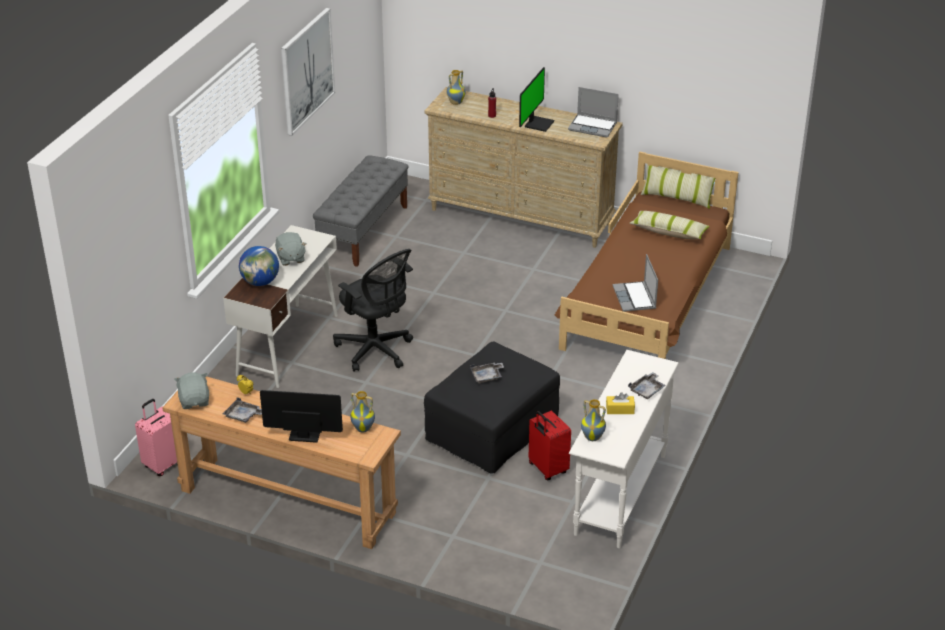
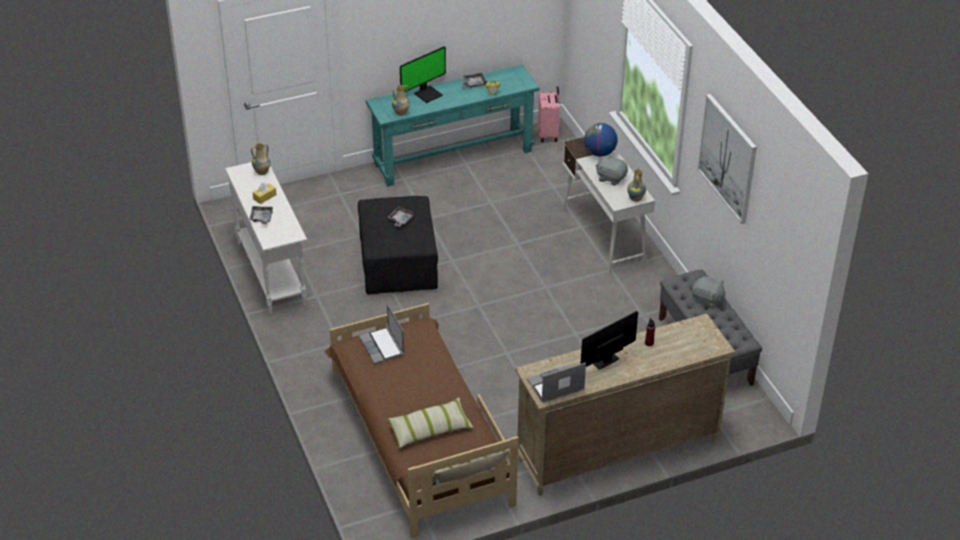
camera: 135 degrees right, 5 degrees up
(195, 401) = (511, 75): grey plush toy -> grey plush toy (707, 299)
(287, 501) = (453, 157): brown console table -> turquoise console table
(376, 351) = (544, 267): black office chair -> none
(455, 102) = (698, 338): vase -> vase (636, 199)
(538, 123) = (602, 359): monitor -> monitor turned 75 degrees clockwise
(547, 469) = (333, 261): red suitcase -> none
(635, 298) = (382, 347): laptop -> laptop turned 150 degrees counterclockwise

